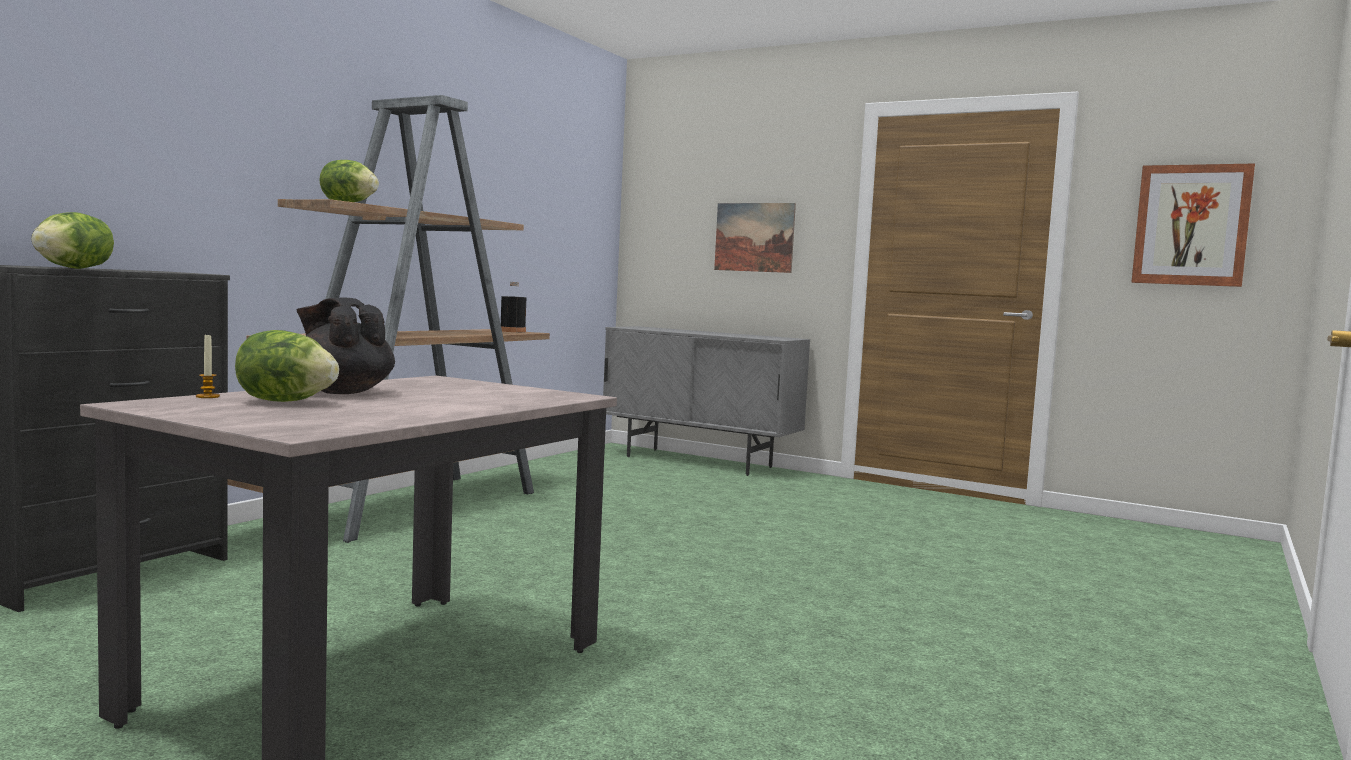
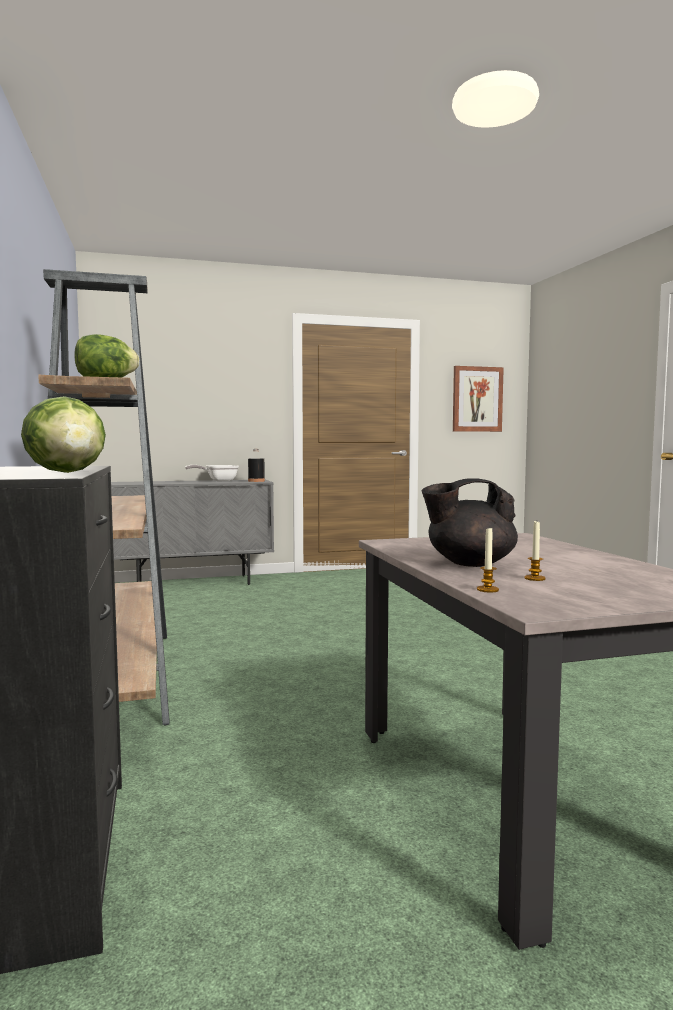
camera: 45 degrees left, 0 degrees up
(285, 401) = (534, 578): lettuce -> candle
(512, 331) = (120, 496): black bottle -> black bottle (256, 481)
(739, 334) = (218, 481): none -> frying pan
(754, 237) = (213, 406): picture -> none

